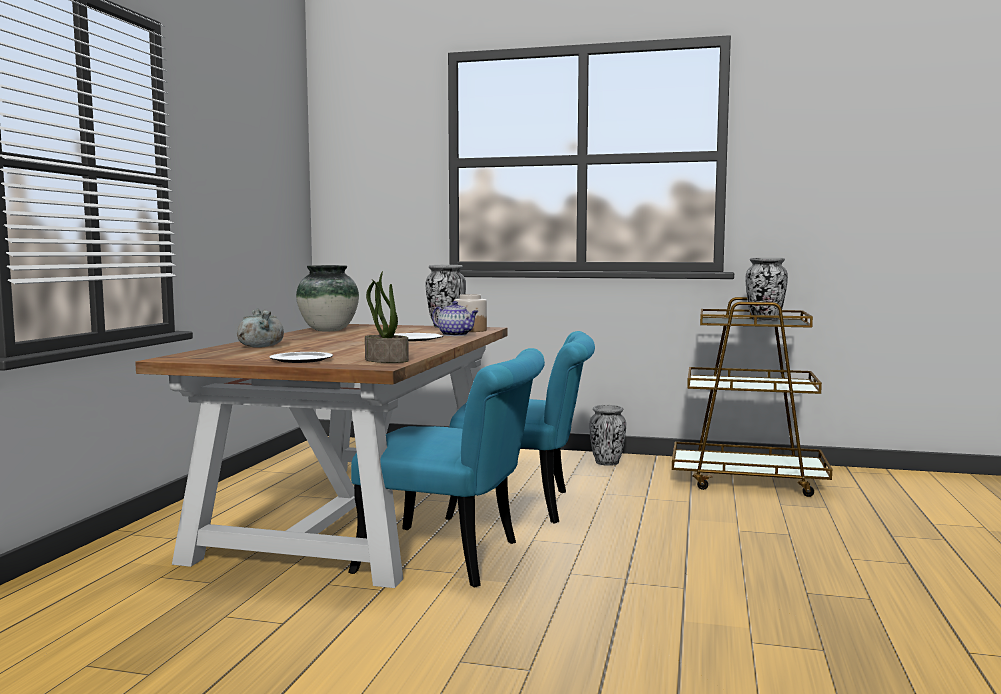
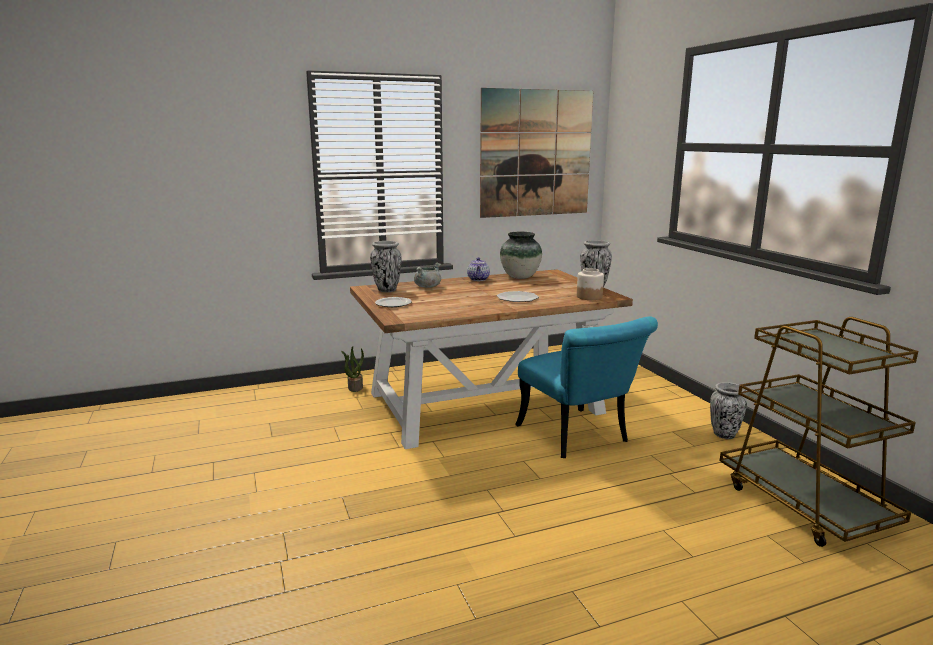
camera: 55 degrees right, 10 degrees up
(256, 167) = (536, 153): none -> picture
(385, 360) = (417, 315): potted plant -> potted plant (355, 387)
(455, 558) = (462, 449): turquoise chair -> none
(456, 335) = (558, 300): teapot -> teapot (478, 279)
(764, 320) = (854, 350): vase -> vase (386, 290)

